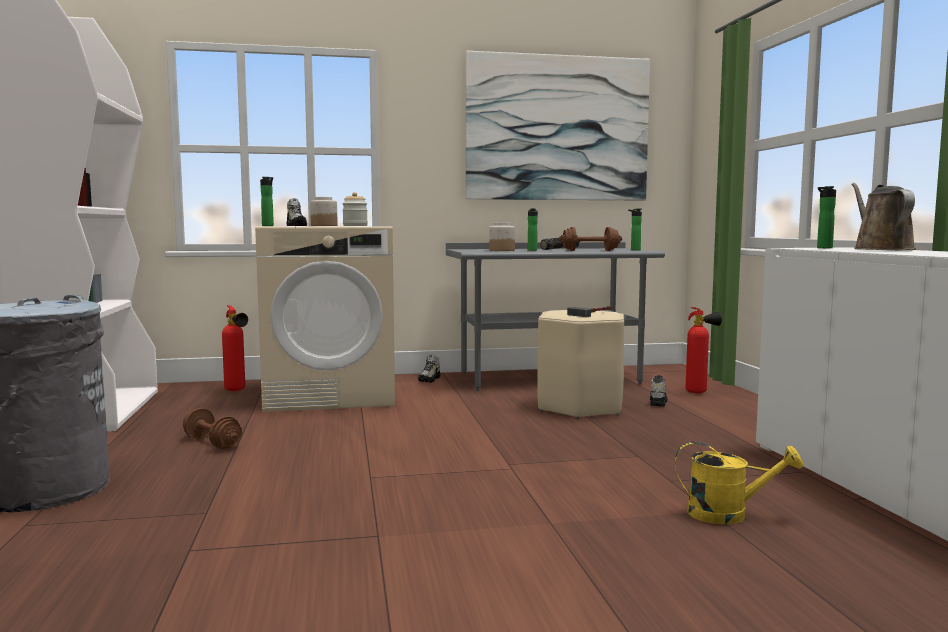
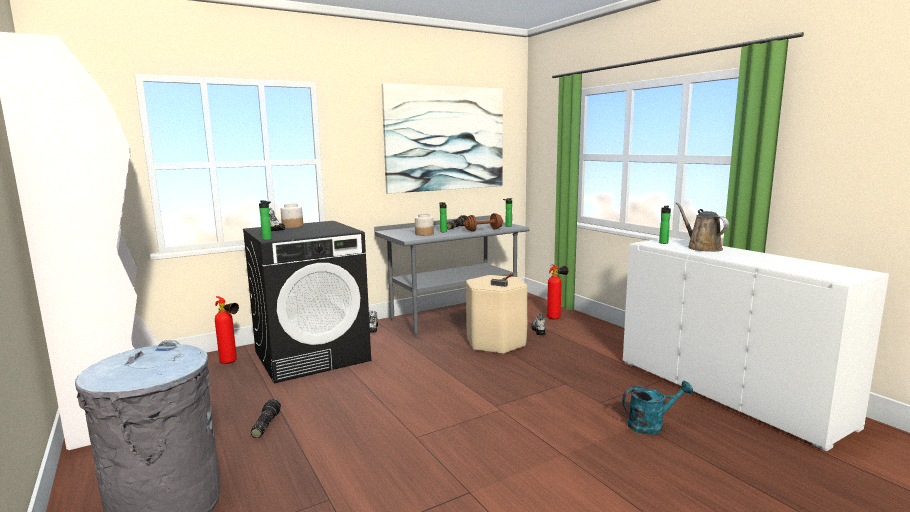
camera: 20 degrees left, 5 degrees up
(212, 443) = (265, 425): brown dumbbell -> flashlight
(331, 395) = (312, 356): beige washing machine -> black washing machine
(355, 226) = (334, 232): jar -> none
(728, 514) = (651, 425): yellow watering can -> turquoise watering can

